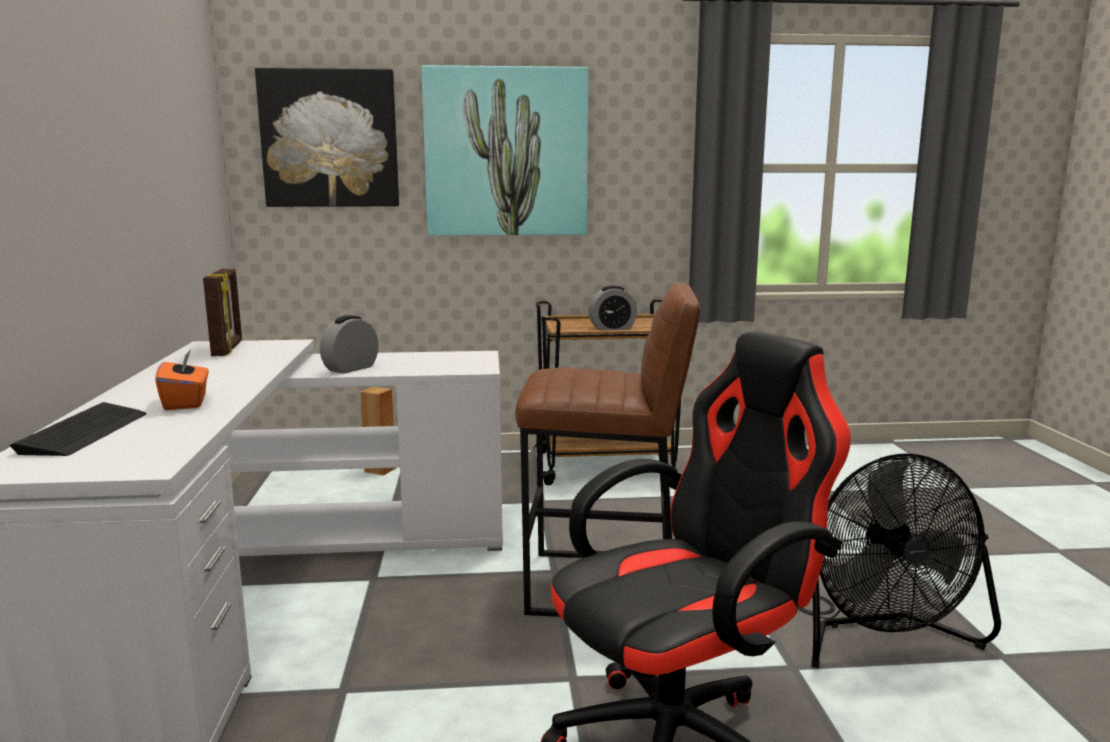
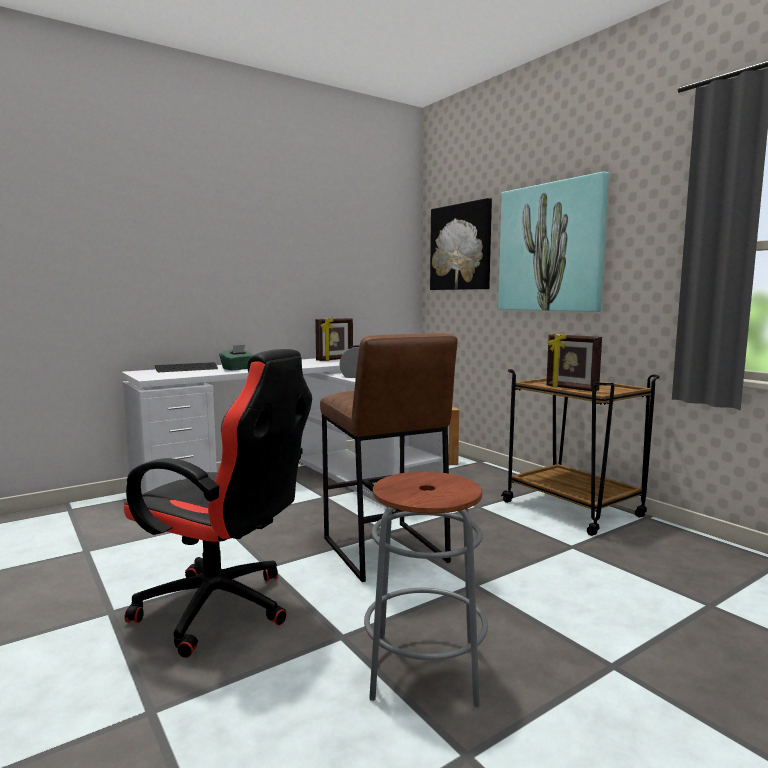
camera: 60 degrees right, 5 degrees down
(186, 402) = (238, 369): orange tissue box -> green tissue box
(612, 328) = (571, 389): alarm clock -> picture frame
(872, 637) = (425, 668): black fan -> grey stool

